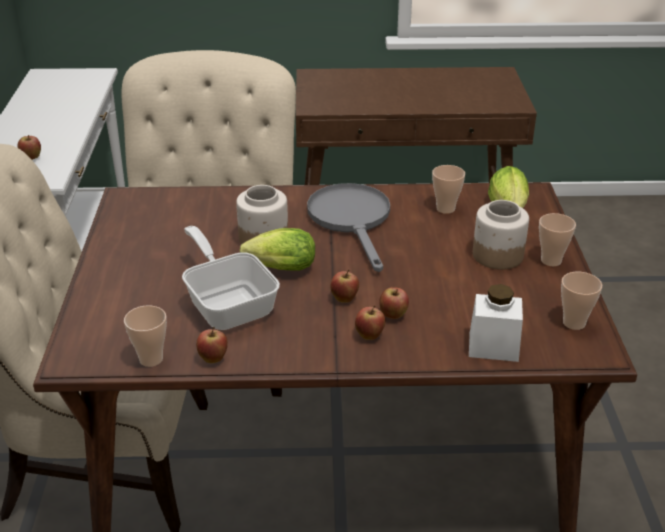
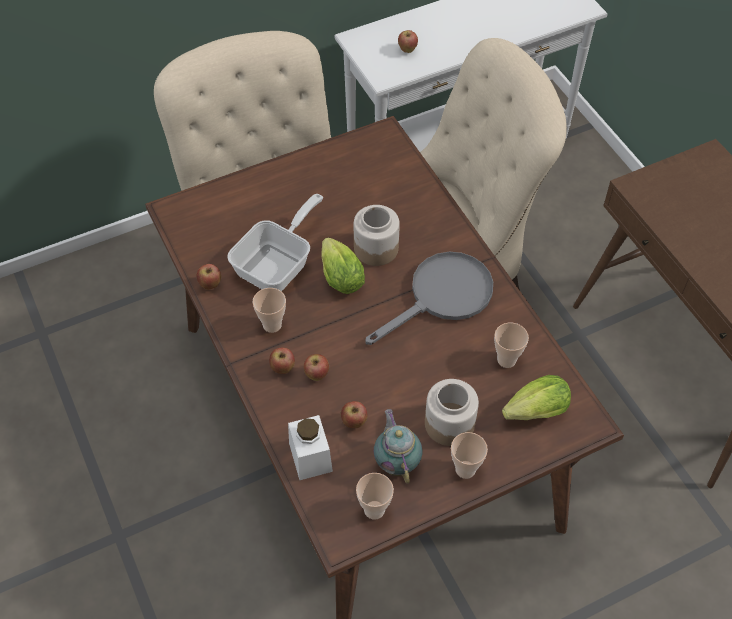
camera: 65 degrees right, 20 degrees up
(151, 359) = (194, 250): cup -> cup (272, 325)
(344, 299) = (322, 335): apple -> apple (354, 422)
(525, 295) = (397, 462): none -> teapot

